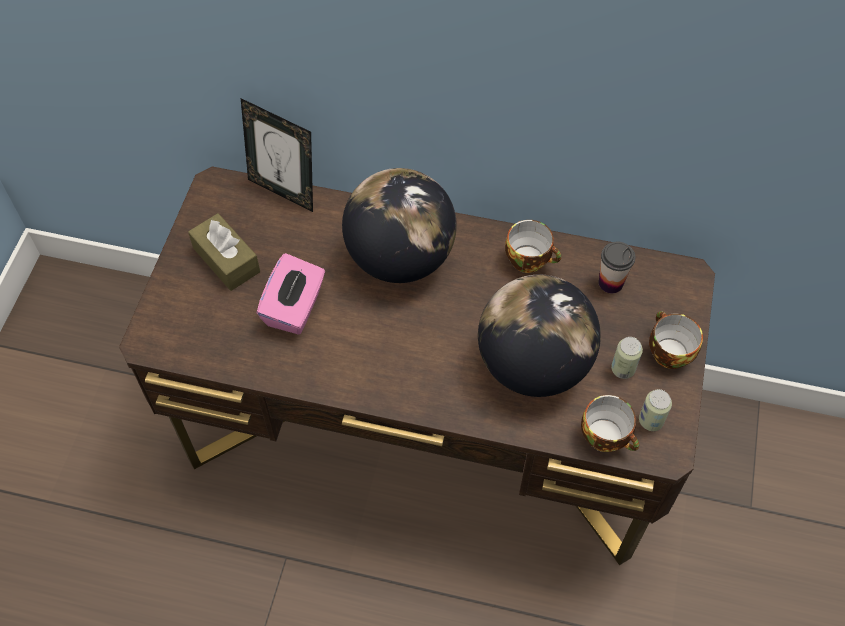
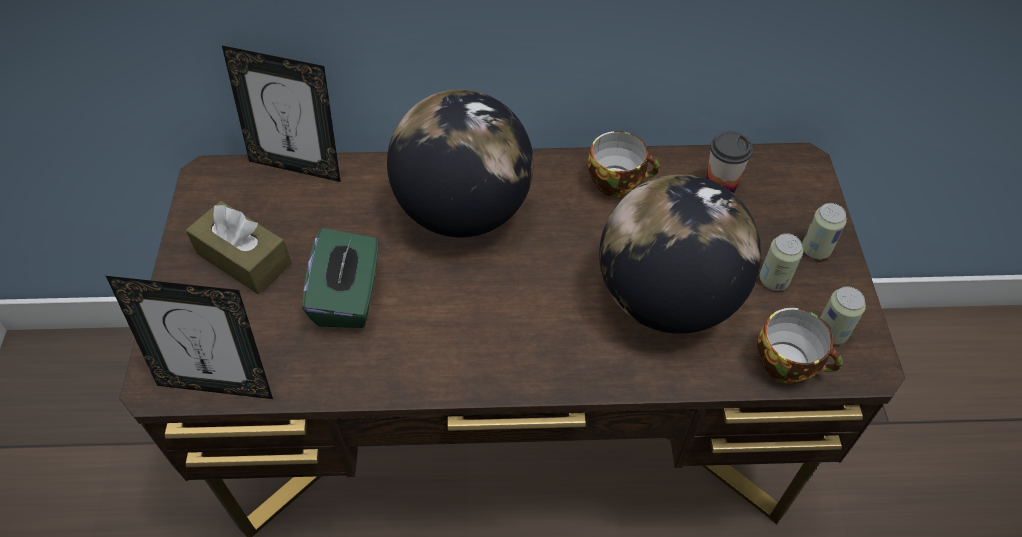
camera: 15 degrees left, 5 degrees down
(188, 352) = (218, 383): none -> picture frame
(295, 308) = (348, 297): pink tissue box -> green tissue box
(667, 352) = (816, 249): cup -> can

